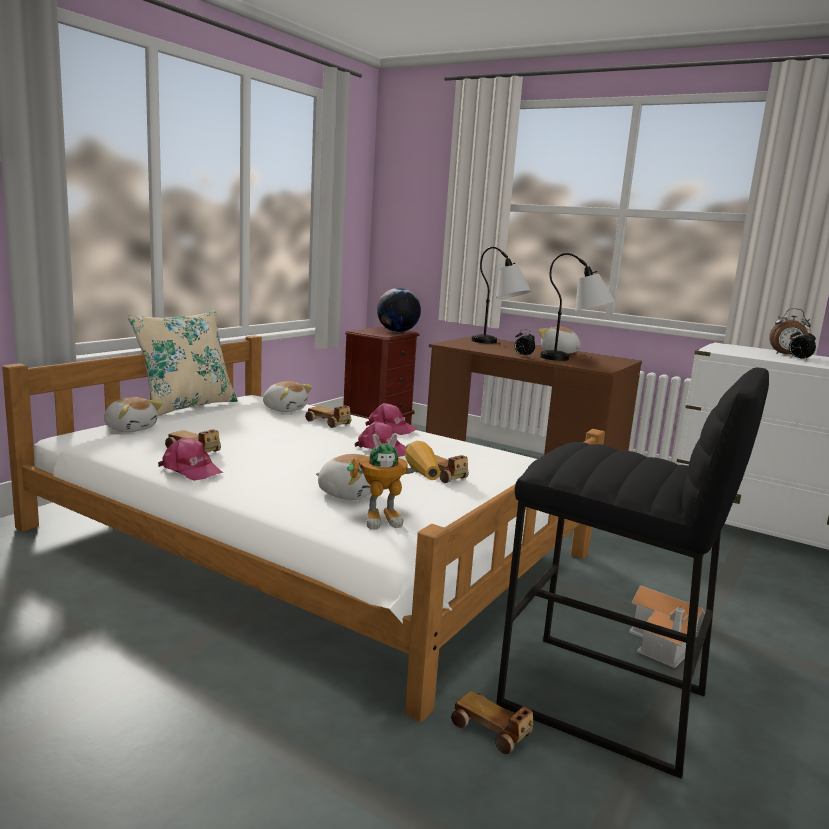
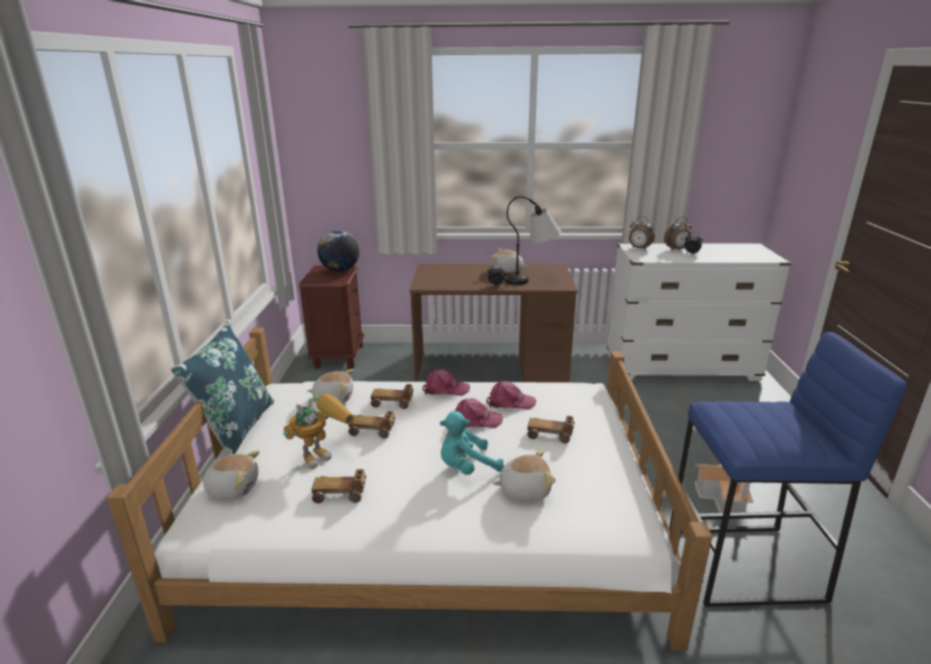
camera: 30 degrees left, 10 degrees up
(186, 406) = (236, 428): beige pillow -> blue pillow
(191, 470) = (376, 523): pink cap -> pink cap (510, 402)
(321, 468) = (466, 467): none -> turquoise plush toy
(396, 519) = (591, 504): toy robot -> toy robot (322, 453)
(492, 731) = (725, 630): toy car -> toy car (373, 431)
(498, 344) = (453, 272): table lamp -> none
(602, 700) = (744, 565): black stool -> blue stool
(731, 347) = (639, 248): none -> alarm clock

